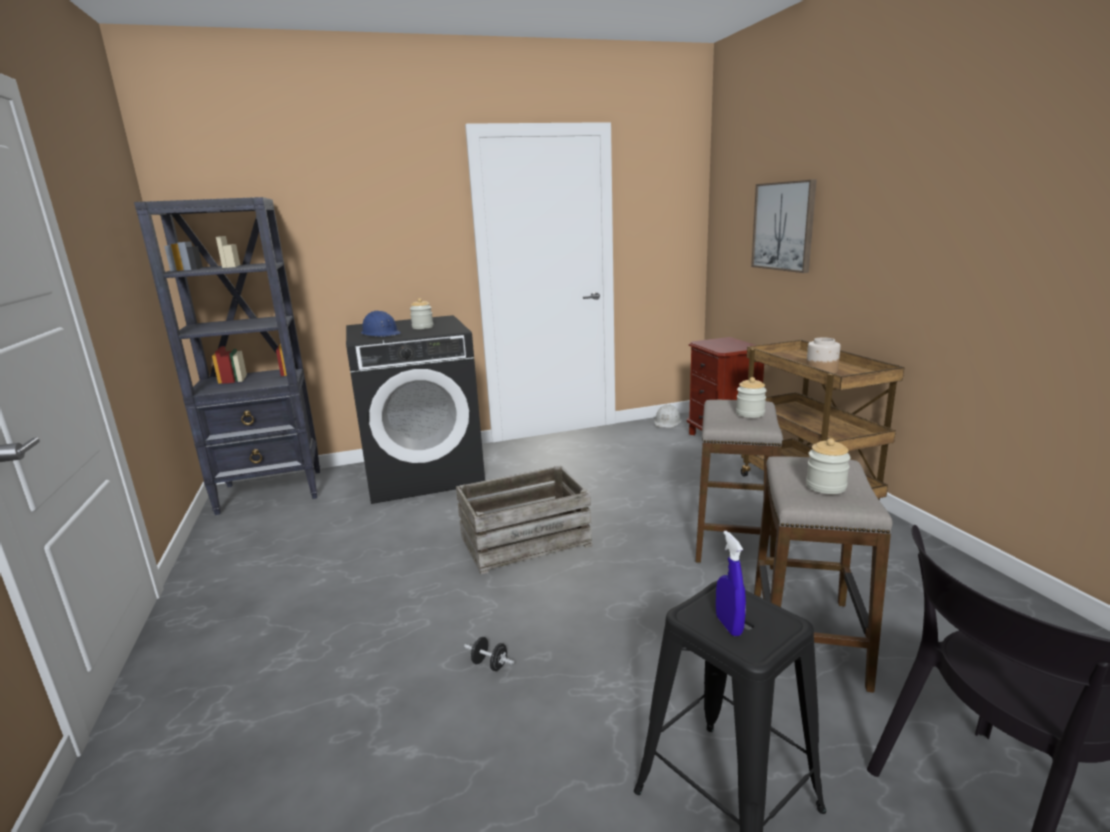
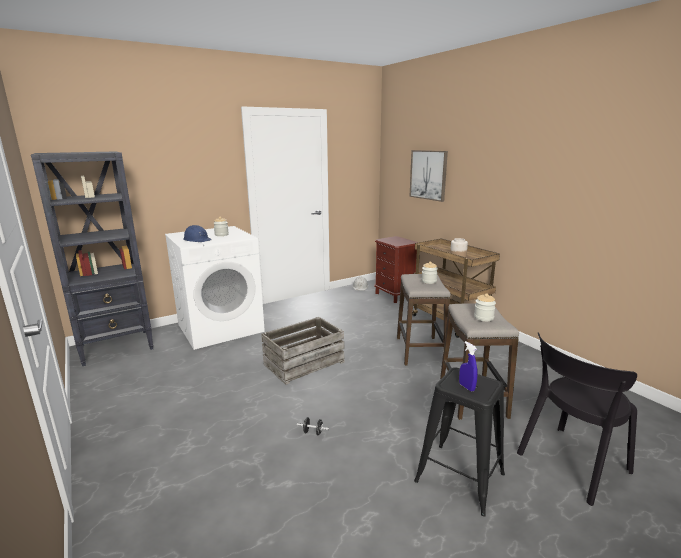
camera: 15 degrees left, 0 degrees up
(424, 473) = (221, 328): black washing machine -> white washing machine

